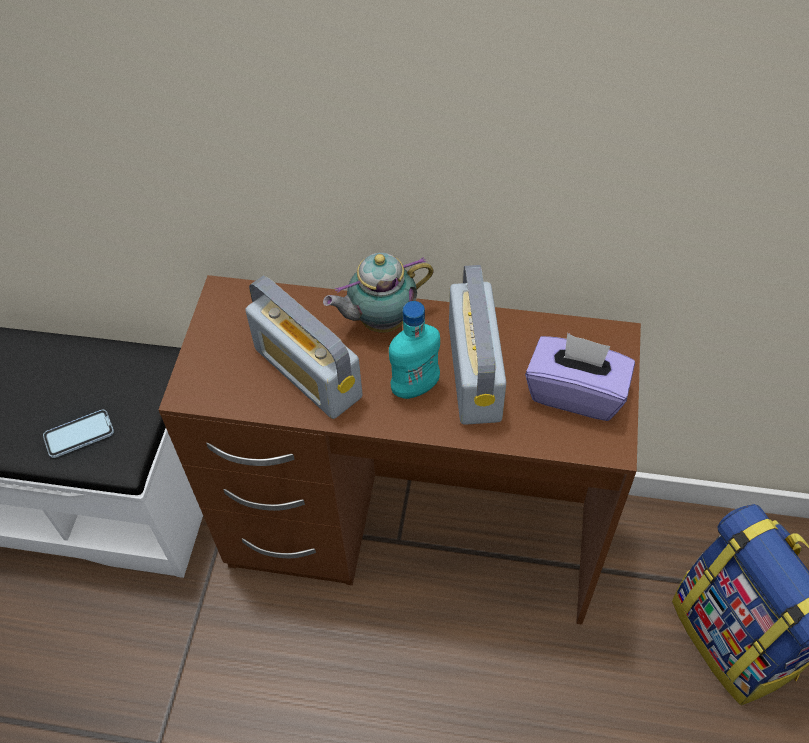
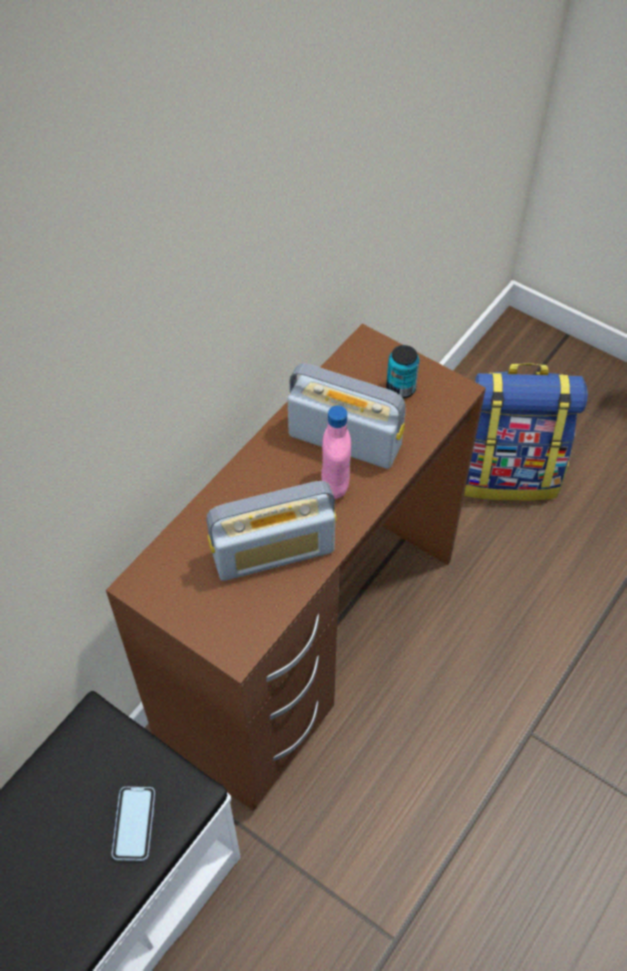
camera: 65 degrees left, 0 degrees up
(380, 321) = (252, 480): teapot -> none
(415, 387) = (335, 484): turquoise bottle -> pink bottle
(575, 392) = (400, 388): purple tissue box -> can

